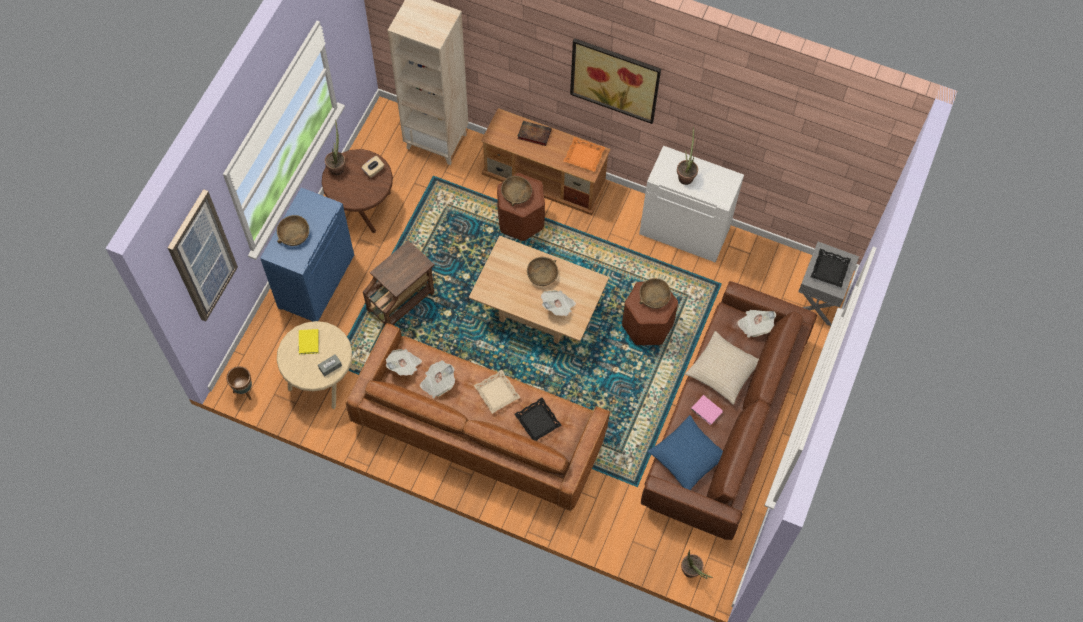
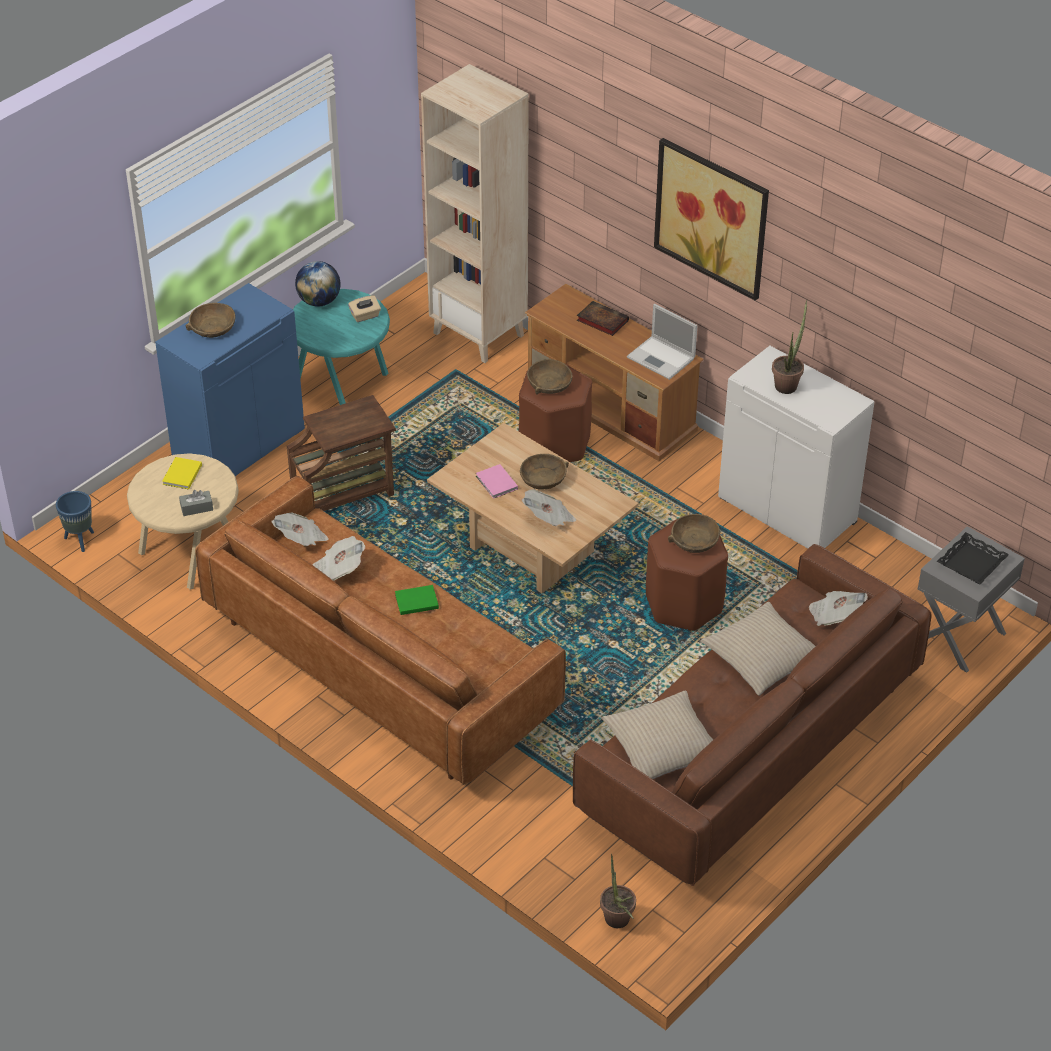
camera: 20 degrees right, 20 degrees down
(202, 257) = (64, 275): picture -> none
(244, 391) = (80, 540): brown planter -> blue planter
(337, 166) = (319, 301): potted plant -> globe
(362, 206) = (342, 380): brown side table -> turquoise side table
(496, 393) = (415, 601): beige tray -> green book
(537, 421) = (458, 647): black tray -> none
(584, 156) = (662, 358): orange tray -> laptop
(687, 457) = (662, 746): blue pillow -> beige pillow
(707, 411) = (716, 698): pink book -> pink book (496, 483)

